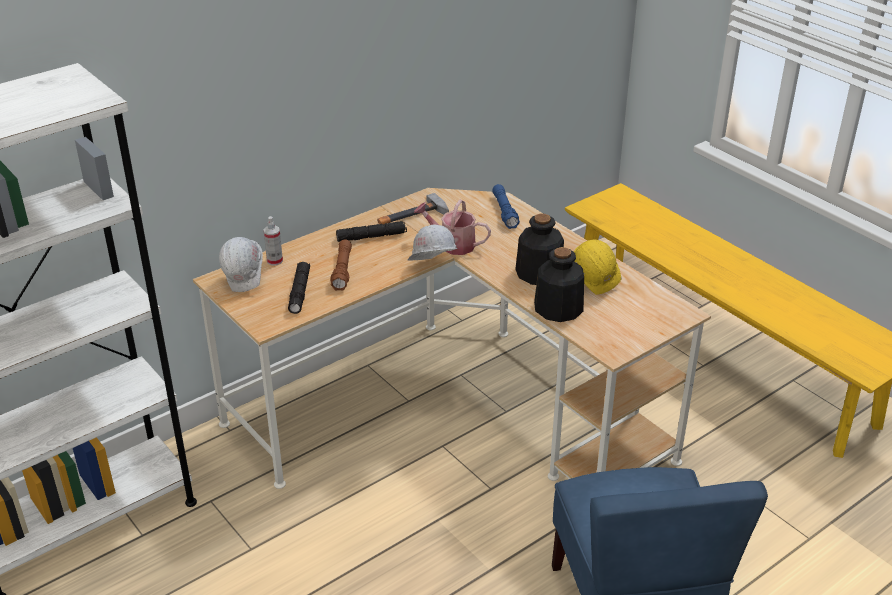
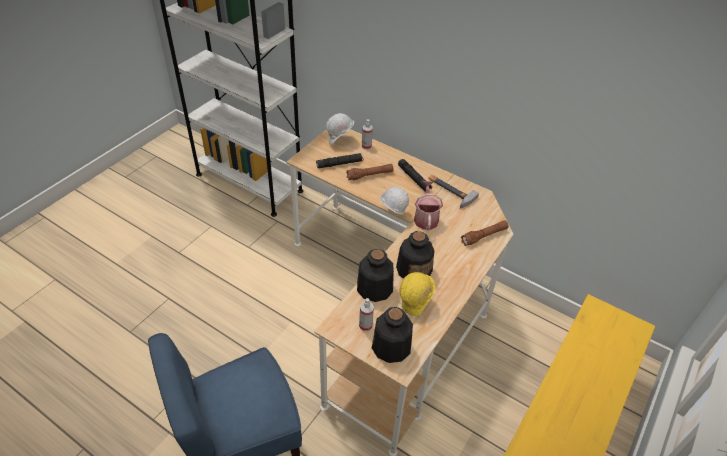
camera: 70 degrees right, 10 degrees up
(504, 212) = (484, 236): blue flashlight -> brown flashlight
(616, 327) = (365, 325): none -> spray bottle
(653, 314) = (391, 347): none -> bottle

